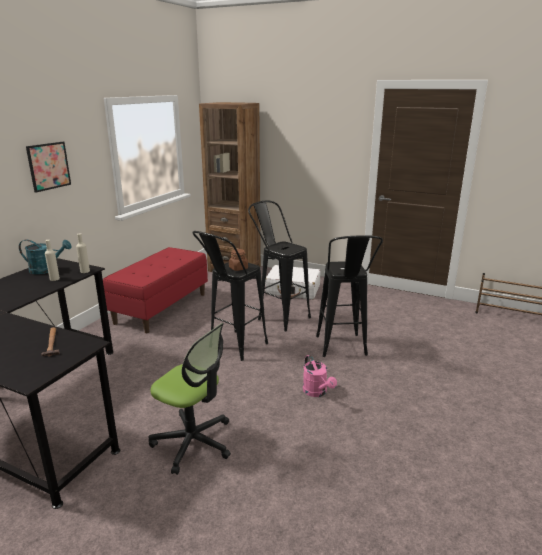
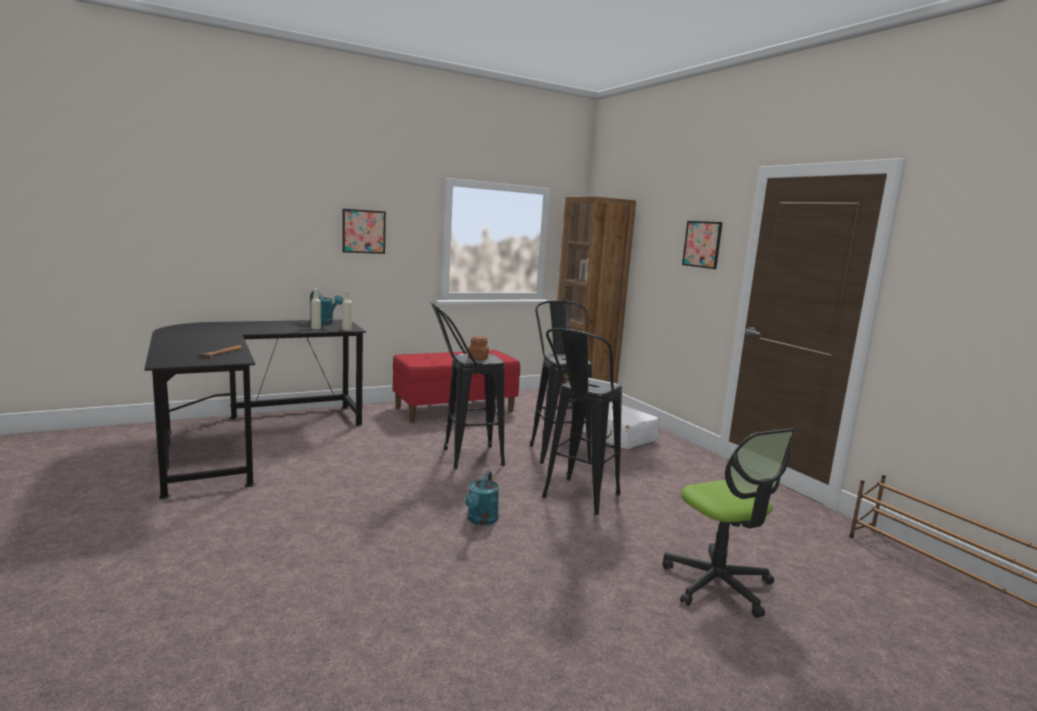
camera: 35 degrees right, 10 degrees down
(193, 442) = (309, 505): office chair -> office chair (718, 584)
(317, 392) = (481, 520): pink watering can -> turquoise watering can
(330, 137) = (702, 244): none -> picture

